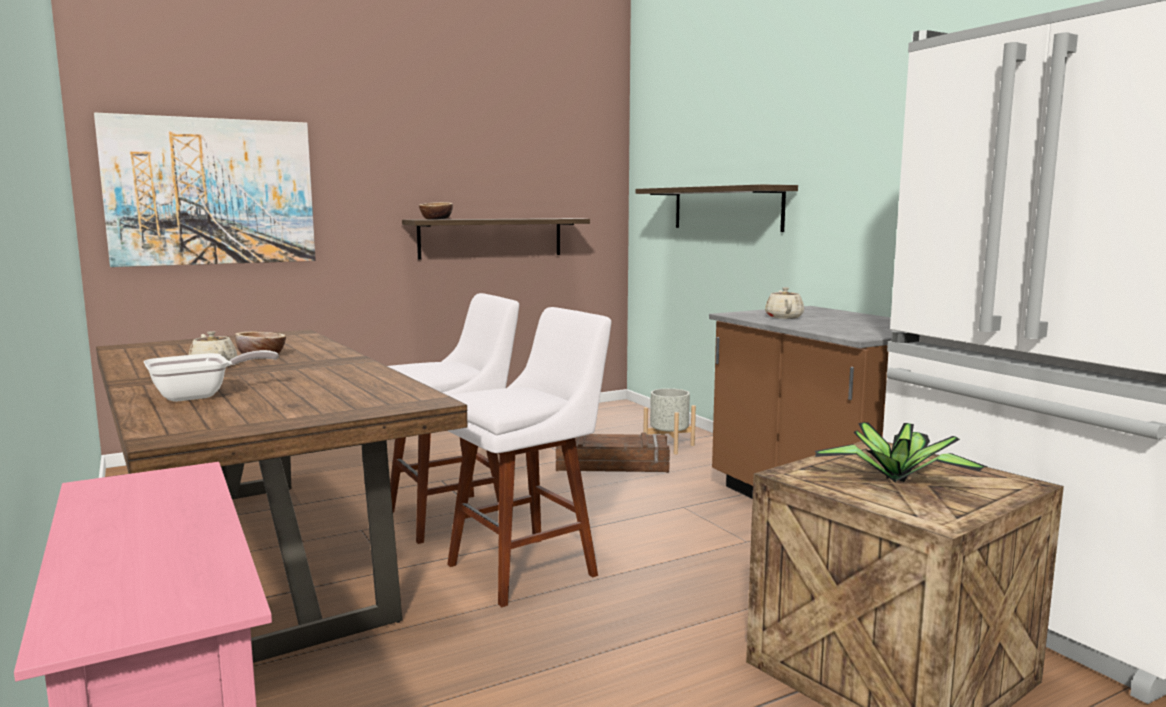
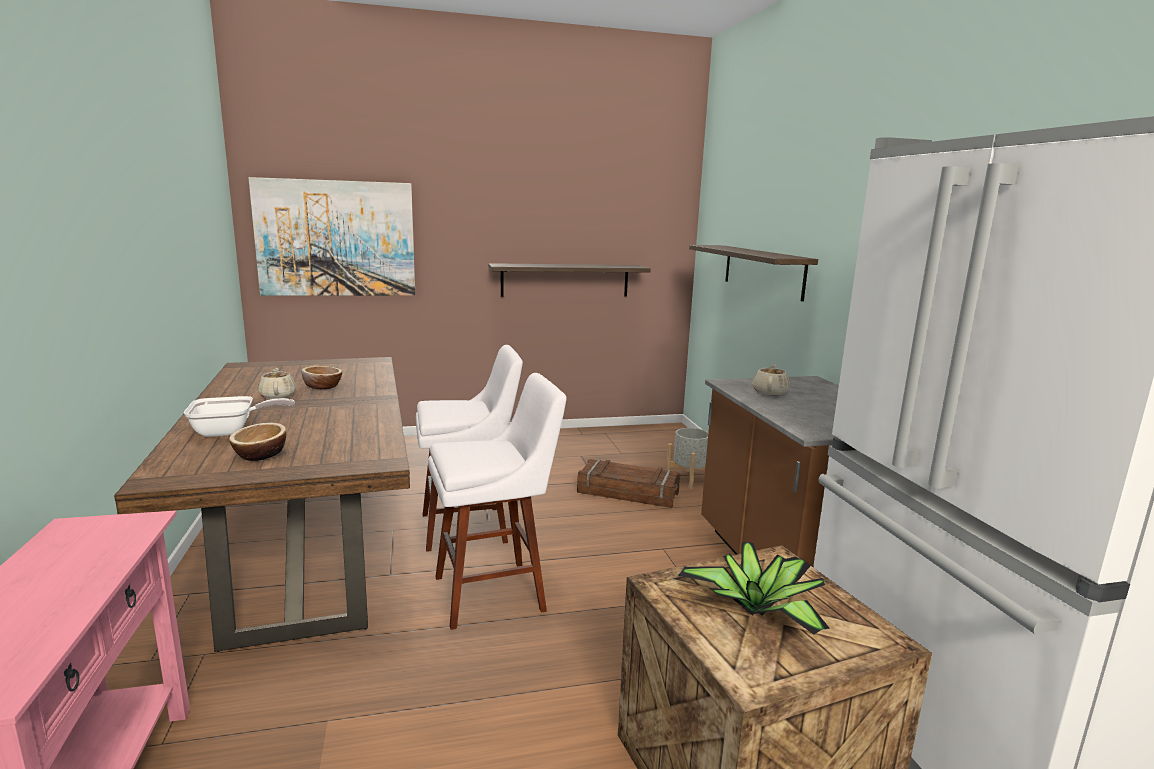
camera: 15 degrees right, 5 degrees up
(436, 219) = (513, 265): bowl -> bowl (260, 455)

